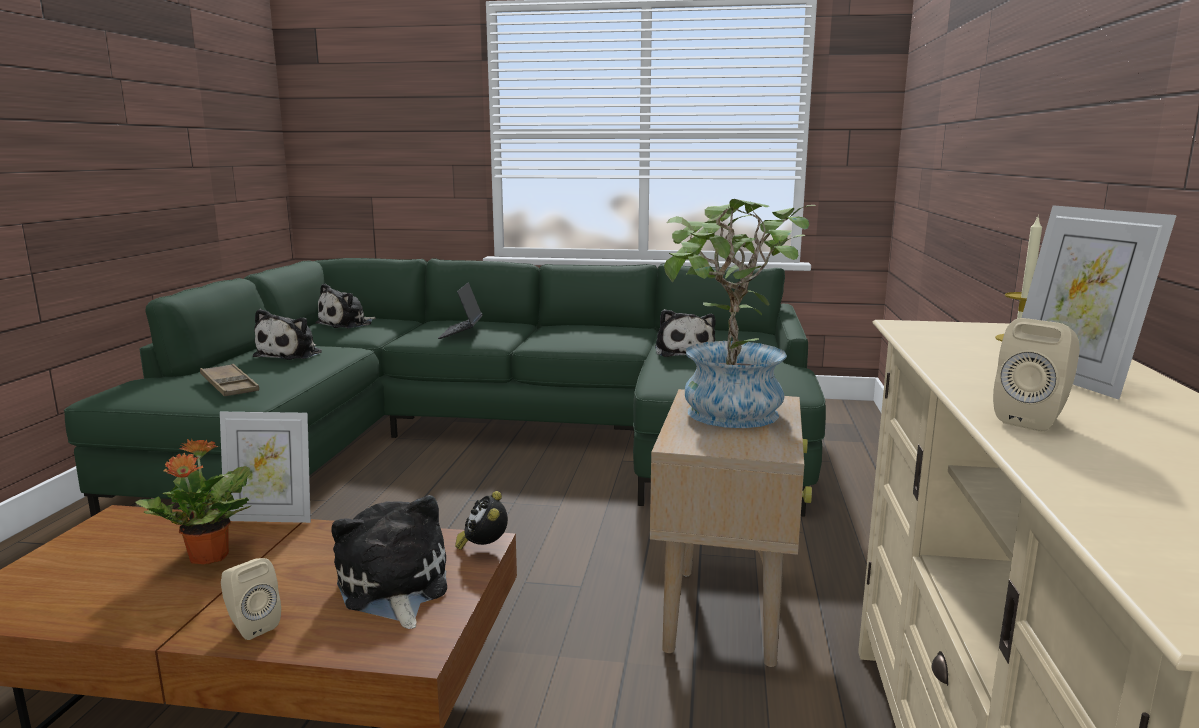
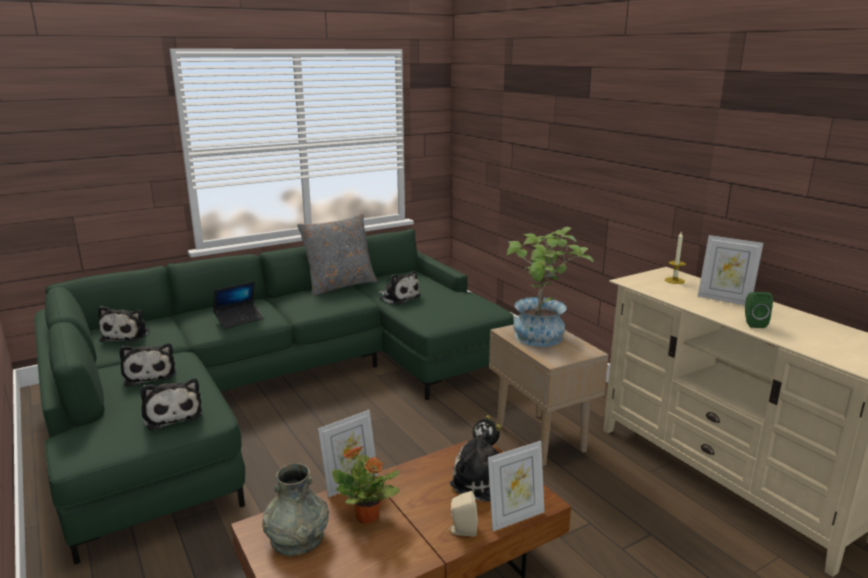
camera: 40 degrees left, 5 degrees up
(119, 543) = (297, 537): none -> grey vase
(229, 386) = (172, 414): brown tray -> plush toy
(337, 647) = (515, 517): none -> picture frame
(461, 333) = (239, 319): laptop -> laptop turned 90 degrees counterclockwise
(635, 327) = (340, 285): none -> grey pillow
(1033, 420) = (753, 323): beige speaker -> green speaker

